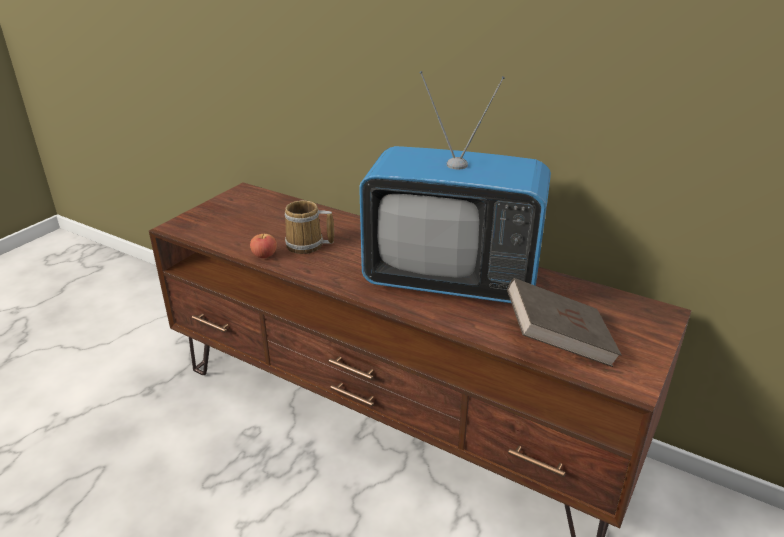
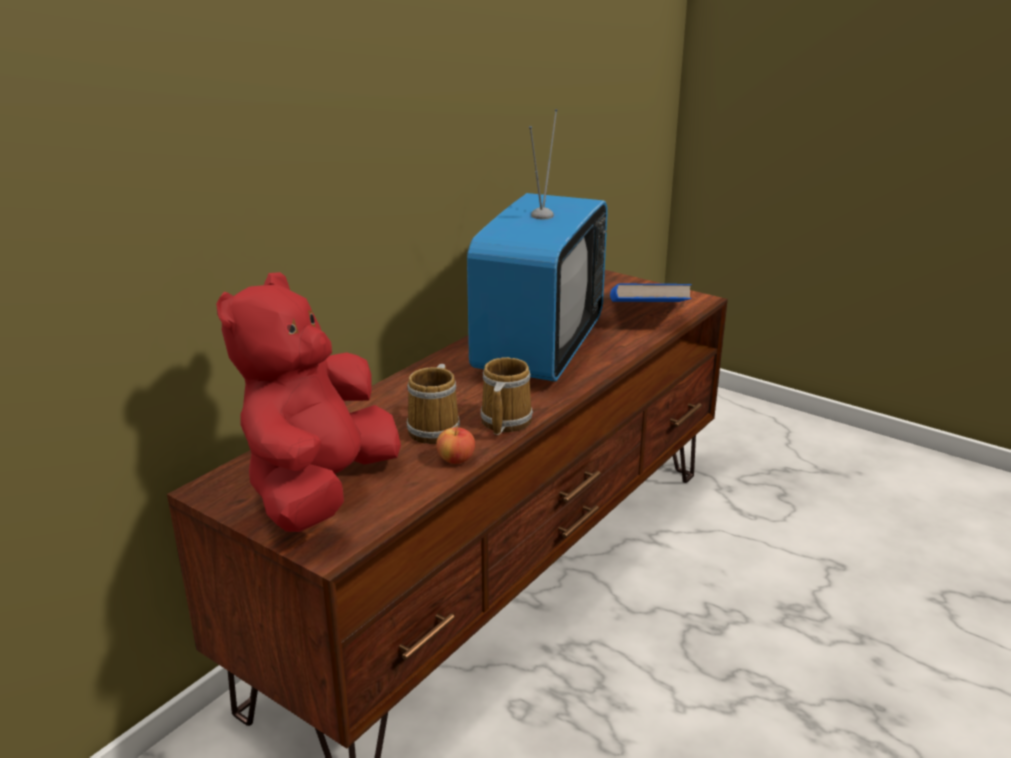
camera: 85 degrees left, 5 degrees down
(235, 218) = (320, 491): none -> red plush toy
(317, 270) = (503, 421): none -> mug
(558, 342) = (647, 316): brown book -> blue book

